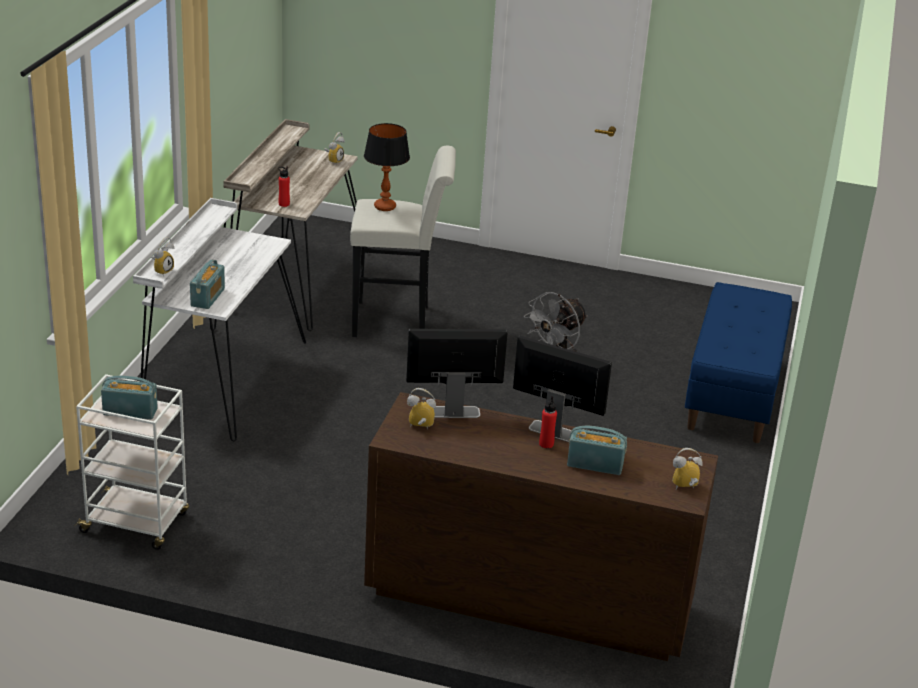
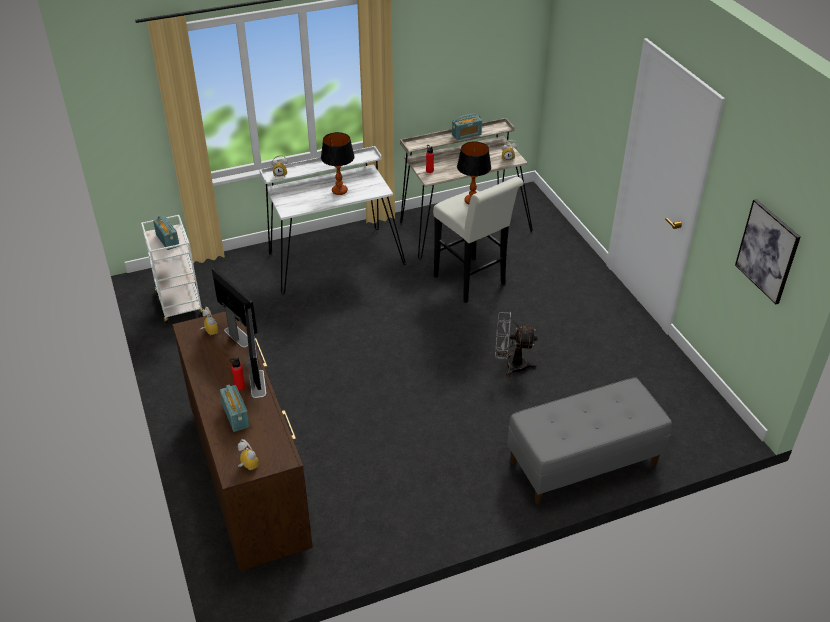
camera: 55 degrees right, 10 degrees up
(208, 297) = (294, 202): radio -> radio (466, 135)
(234, 264) = (340, 191): none -> table lamp
(733, 394) = (583, 463): blue bench -> grey bench
(763, 94) = (767, 251): none -> picture

